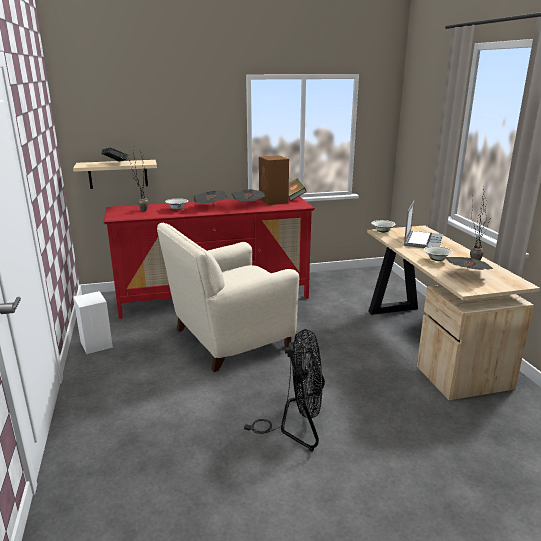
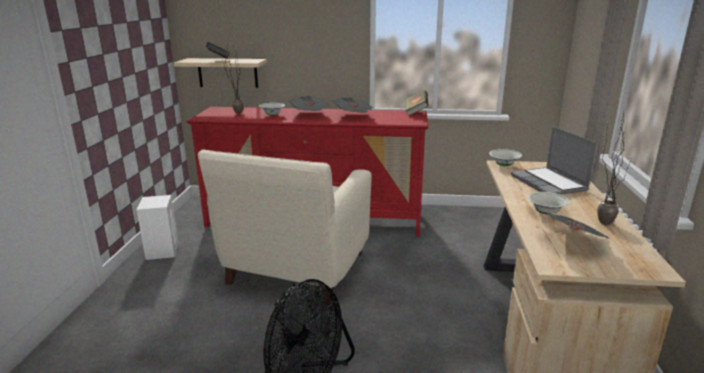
camera: 20 degrees right, 0 degrees up
(229, 339) = (295, 270): beige armchair -> beige armchair turned 60 degrees counterclockwise
(273, 201) = (387, 115): brown speaker -> none
(422, 241) = (549, 183): laptop -> laptop turned 120 degrees clockwise

